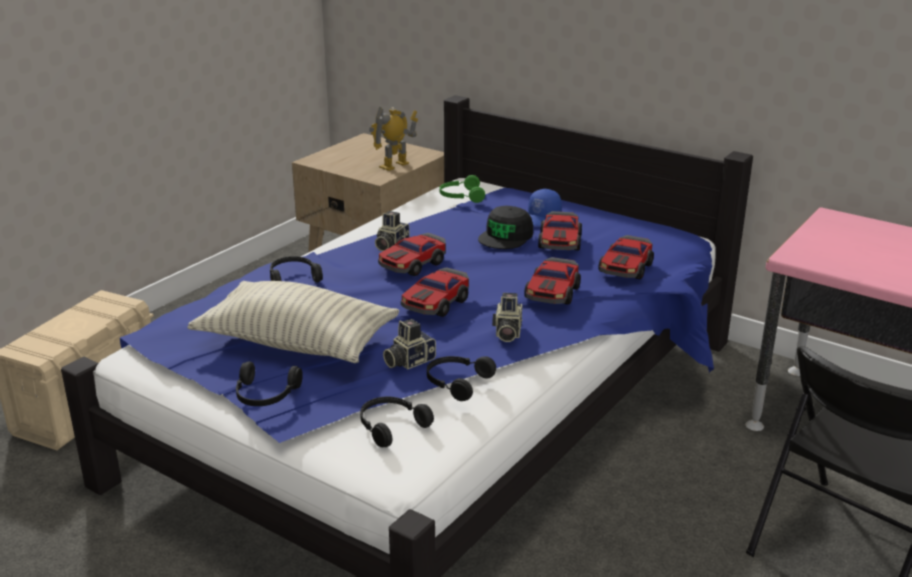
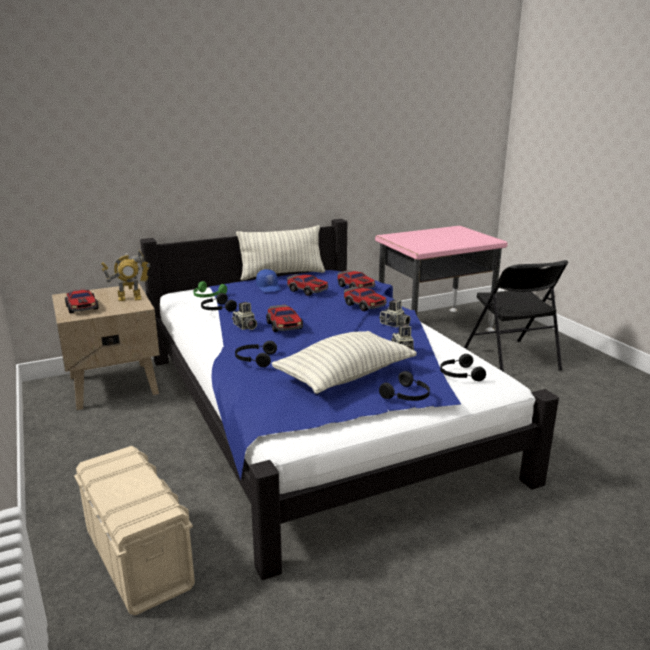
camera: 60 degrees left, 5 degrees down
(394, 165) = (130, 298): toy robot -> toy robot turned 90 degrees counterclockwise
(436, 303) = (343, 330): toy car -> toy car (82, 307)
(456, 383) = (434, 347): black headphones -> black headphones (217, 309)
(506, 236) = (282, 298): black cap -> none
(611, 210) = (282, 274): none -> pillow

